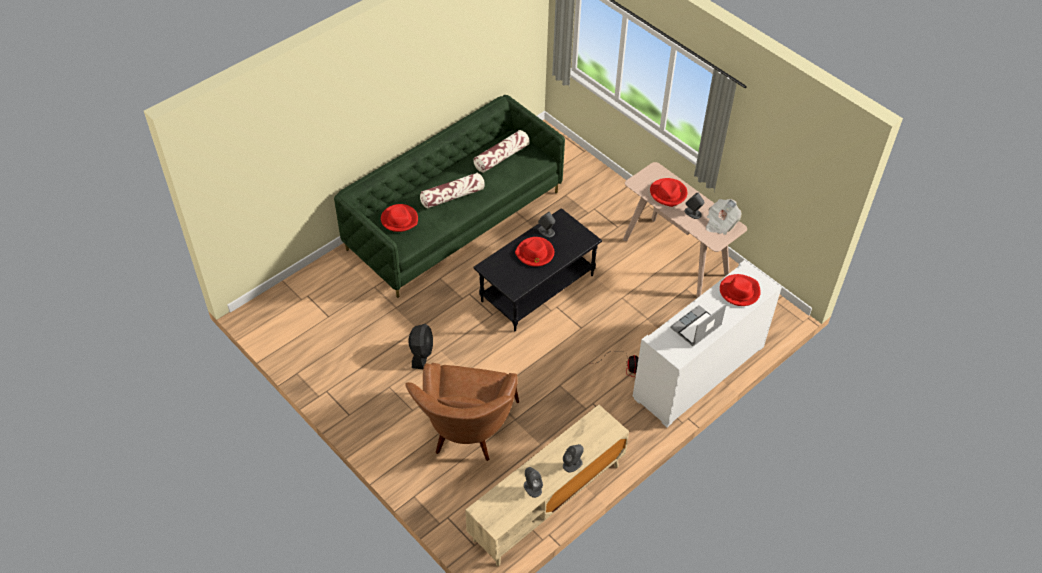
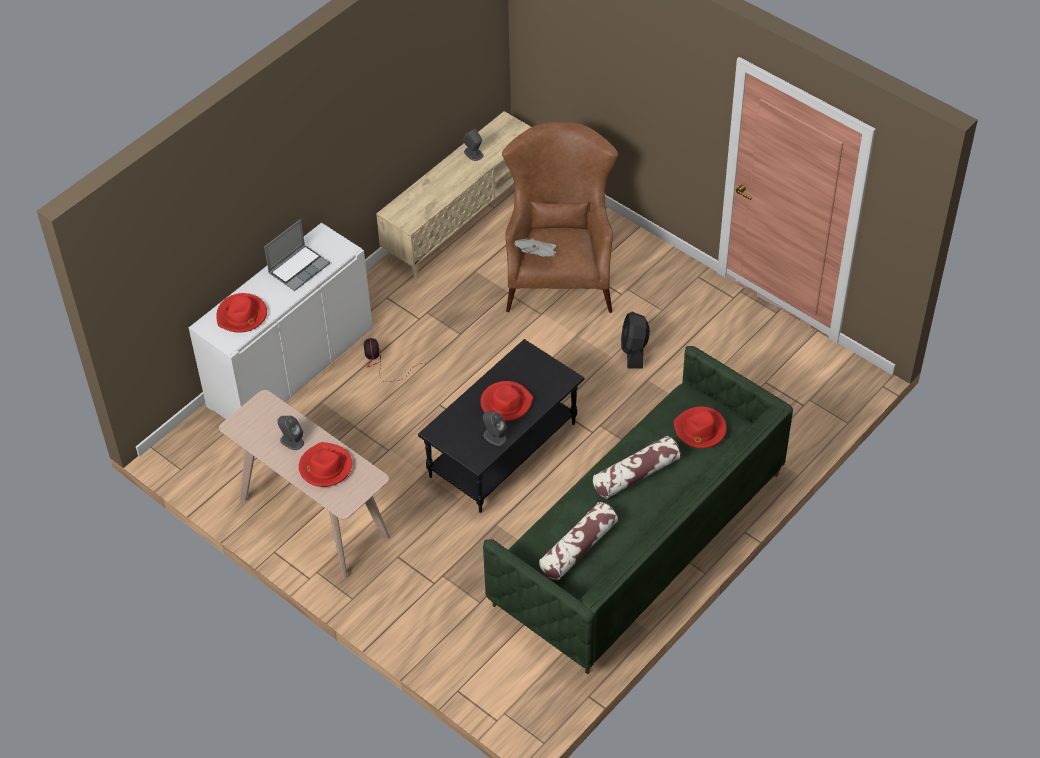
camera: 175 degrees right, 0 degrees up
(572, 464) = (434, 177): grey speaker -> none
(720, 223) = (255, 429): newspaper -> newspaper (537, 255)

